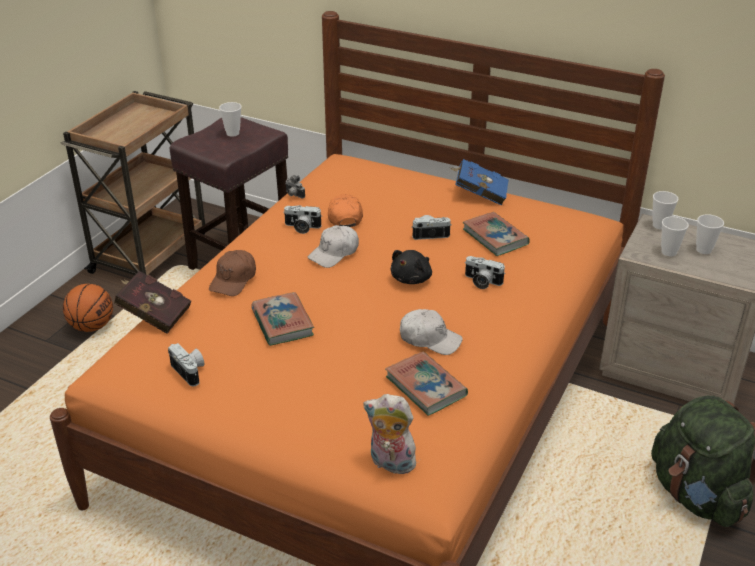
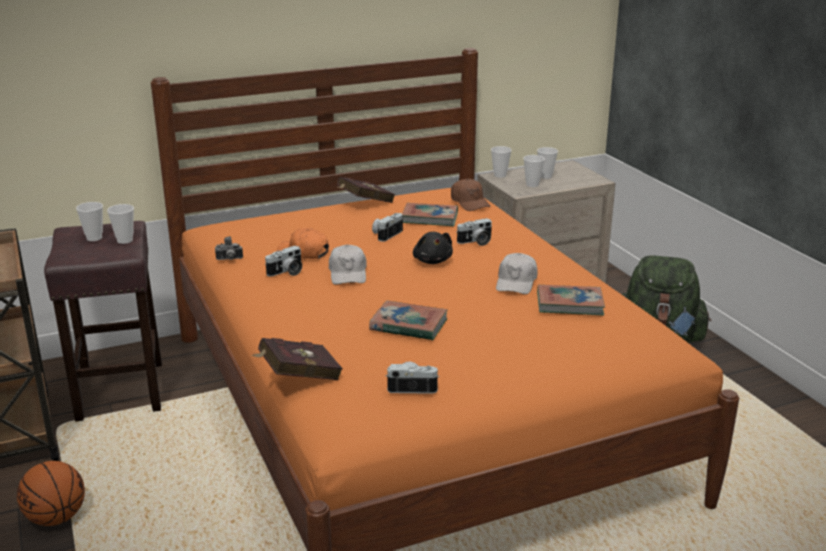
camera: 50 degrees left, 10 degrees down
(233, 280) = (311, 324): brown cap -> brown cap (469, 202)
(243, 145) = (125, 240): none -> cup
(390, 463) = (636, 350): plush toy -> none
(429, 339) = (516, 282): white cap -> white cap turned 135 degrees clockwise
(478, 194) = (363, 203): blue book -> red book

